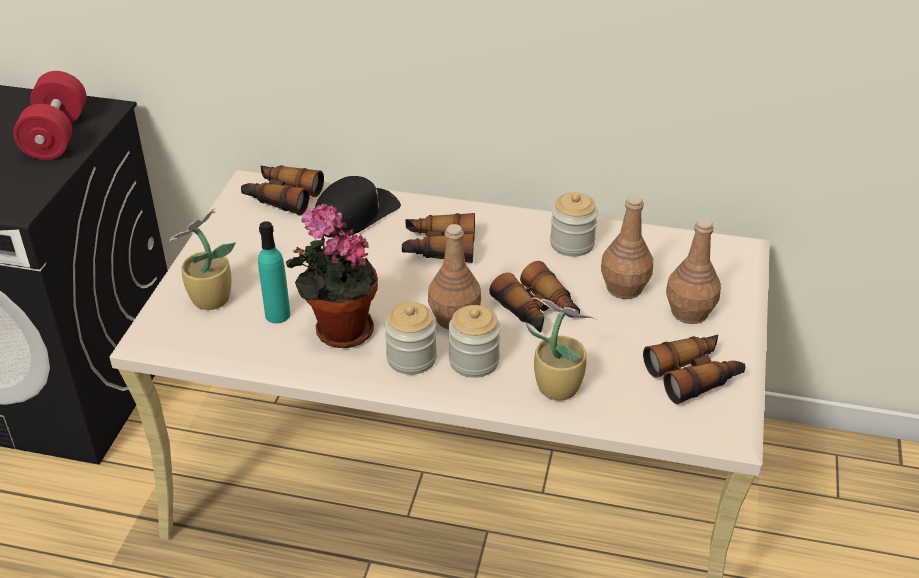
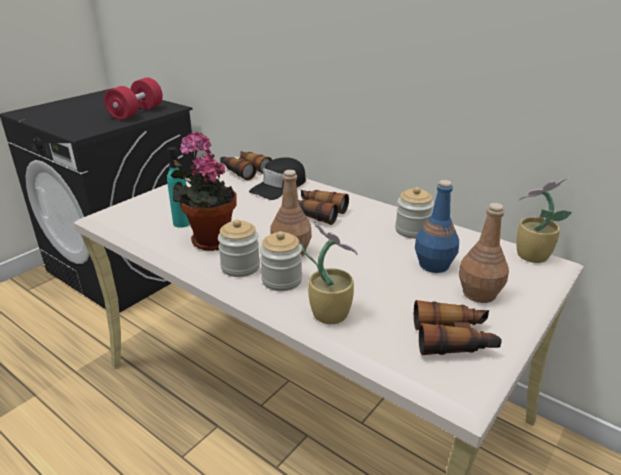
camera: 25 degrees right, 10 degrees down
(209, 300) = (152, 207): potted plant -> potted plant (530, 256)
(355, 214) = (279, 186): black cap -> black cap turned 150 degrees clockwise
(537, 311) = (354, 262): binoculars -> none
(624, 288) = (433, 265): brown bottle -> blue bottle

